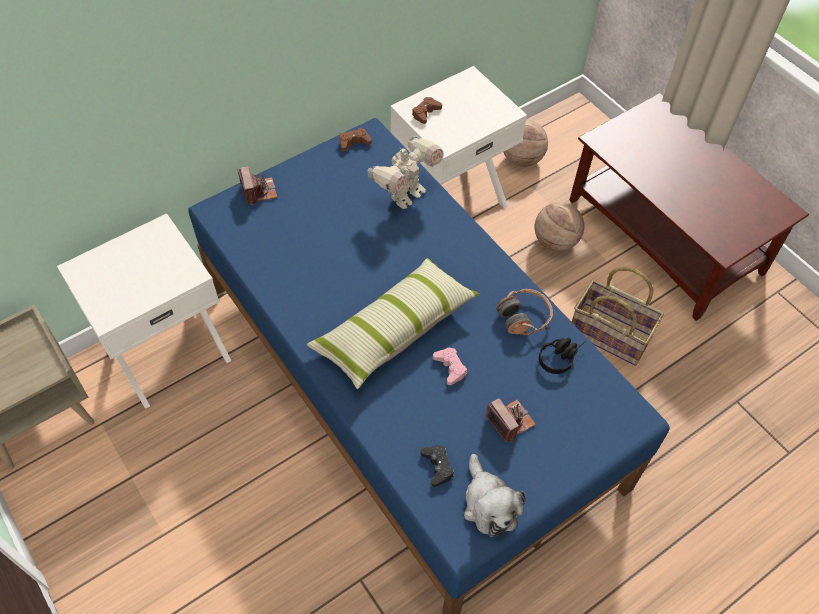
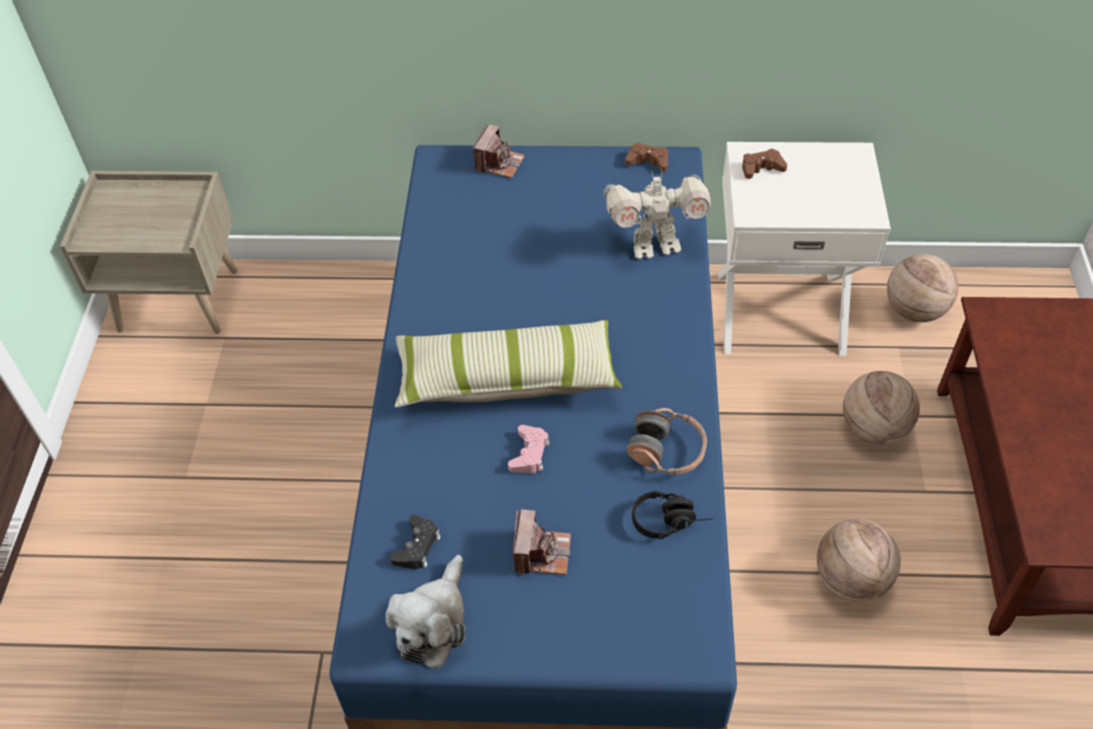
camera: 40 degrees right, 5 degrees down
(168, 351) = (341, 305): white nightstand -> none
(610, 334) = (851, 579): basket -> basketball

